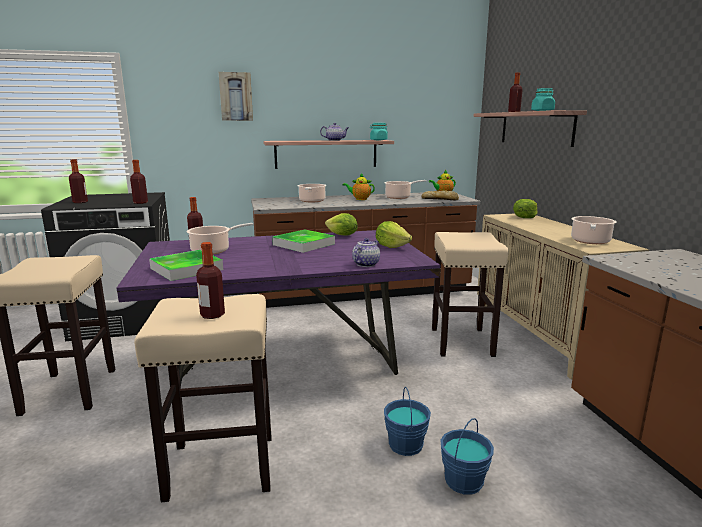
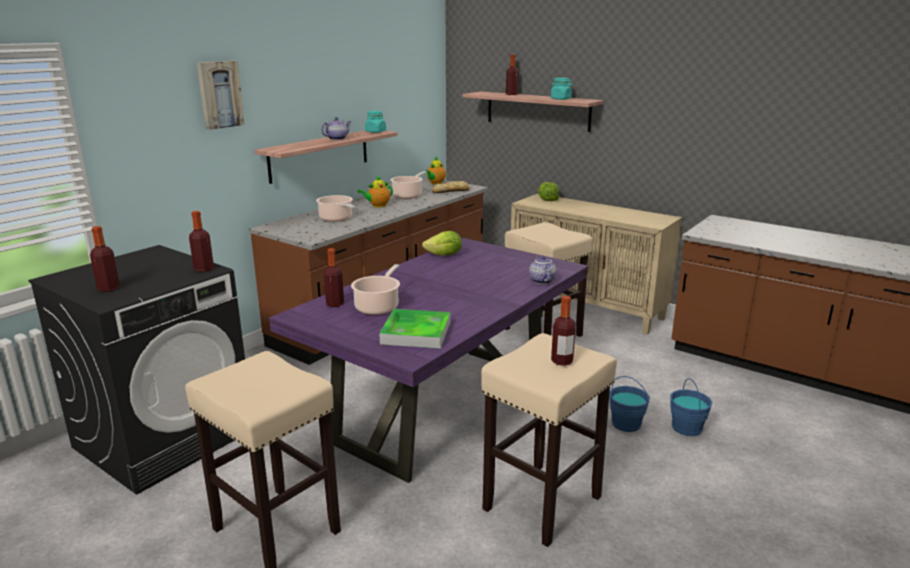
camera: 40 degrees left, 5 degrees up
(304, 244) = (439, 275): tray -> none
(391, 246) = (514, 257): lettuce -> none
(590, 241) = (640, 218): cooking pot -> none

